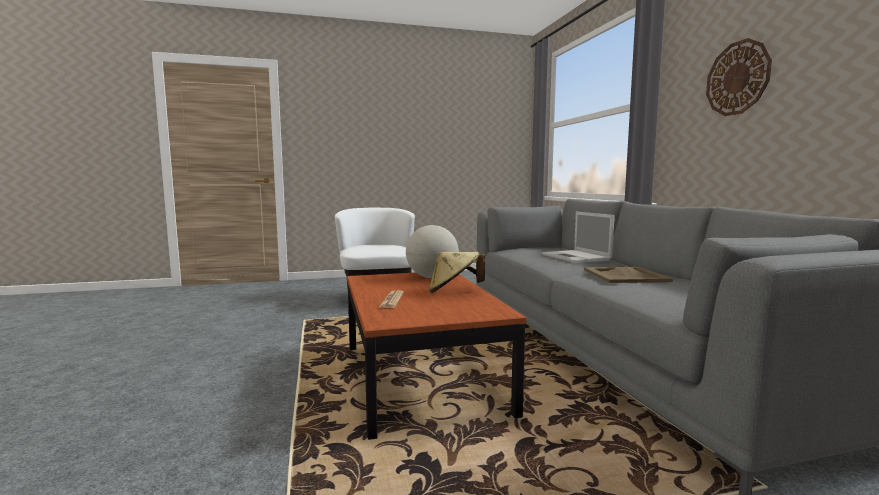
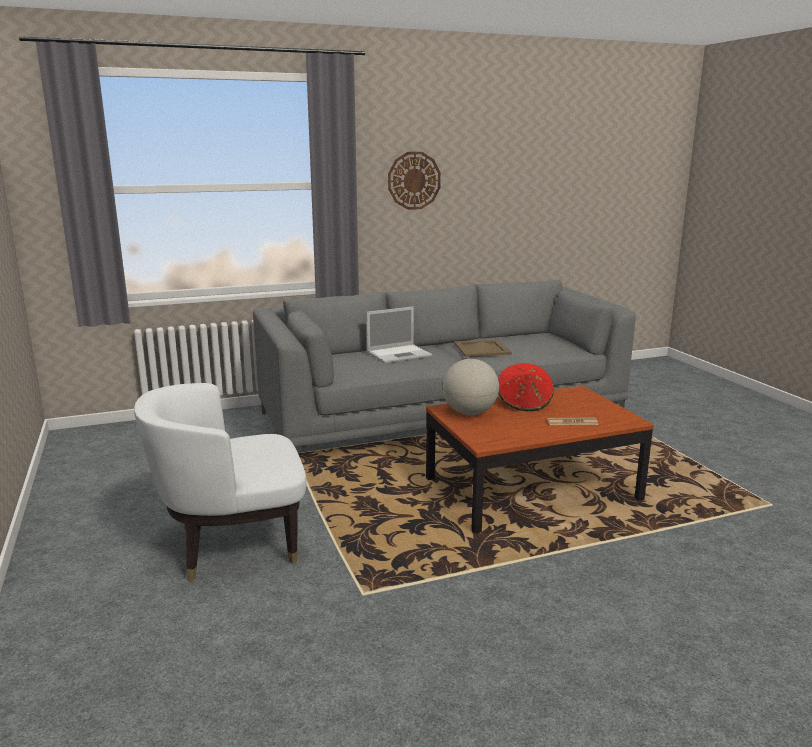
camera: 95 degrees left, 10 degrees up
(454, 291) = (524, 403): beige hat -> red hat

